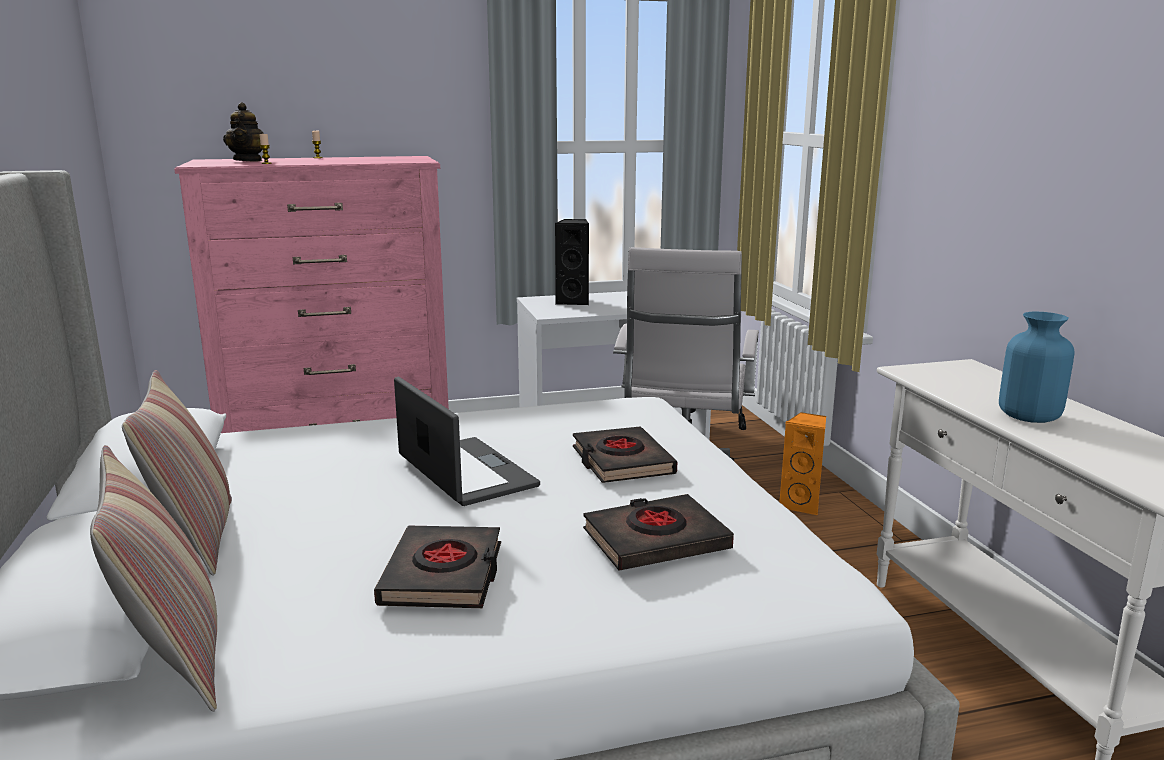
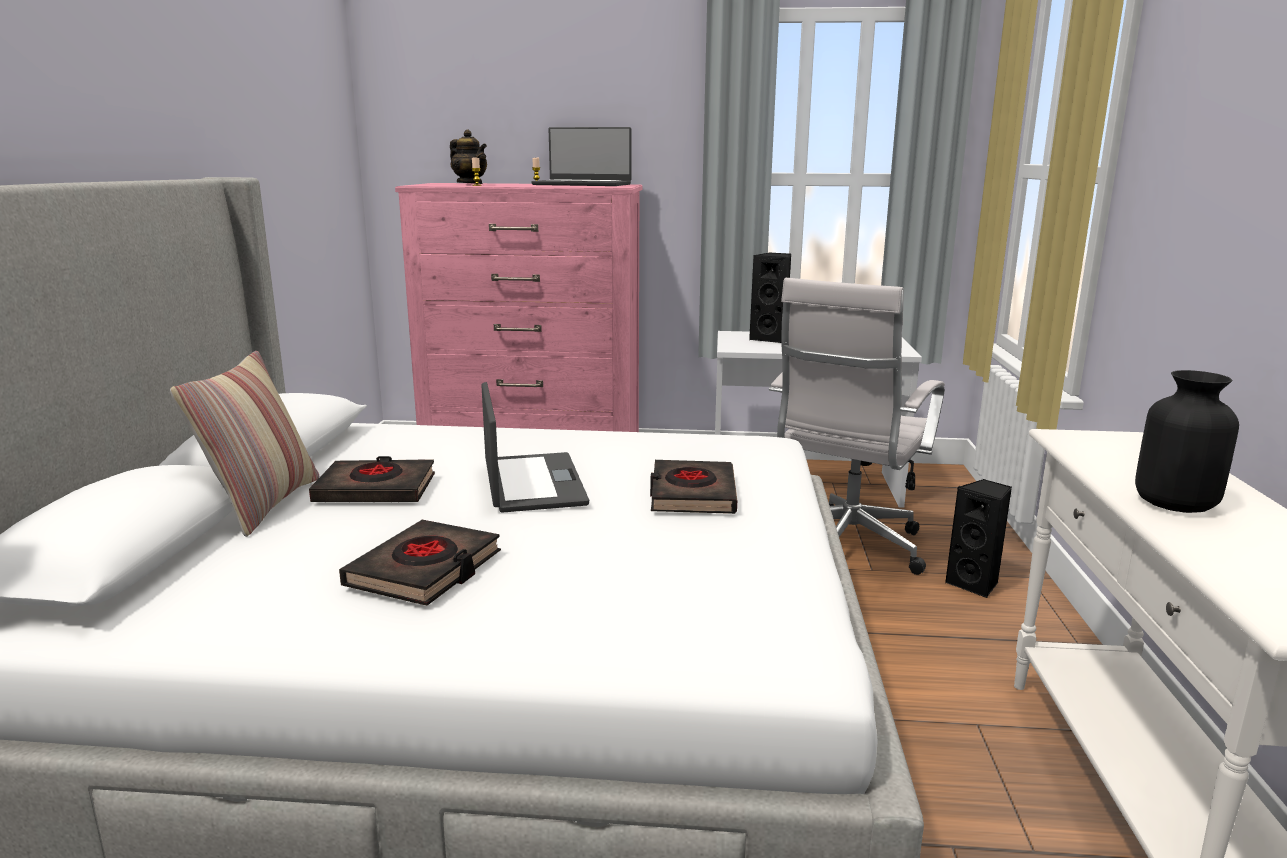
camera: 20 degrees right, 0 degrees up
(173, 657) = (154, 597): pillow -> none
(248, 160) = (470, 184): teapot -> teapot turned 60 degrees counterclockwise
(373, 158) = (582, 184): none -> laptop
(655, 541) = (648, 574): black book -> black book (376, 489)
(802, 505) = (975, 584): orange speaker -> black speaker
(1029, 416) = (1174, 503): blue vase -> black vase

